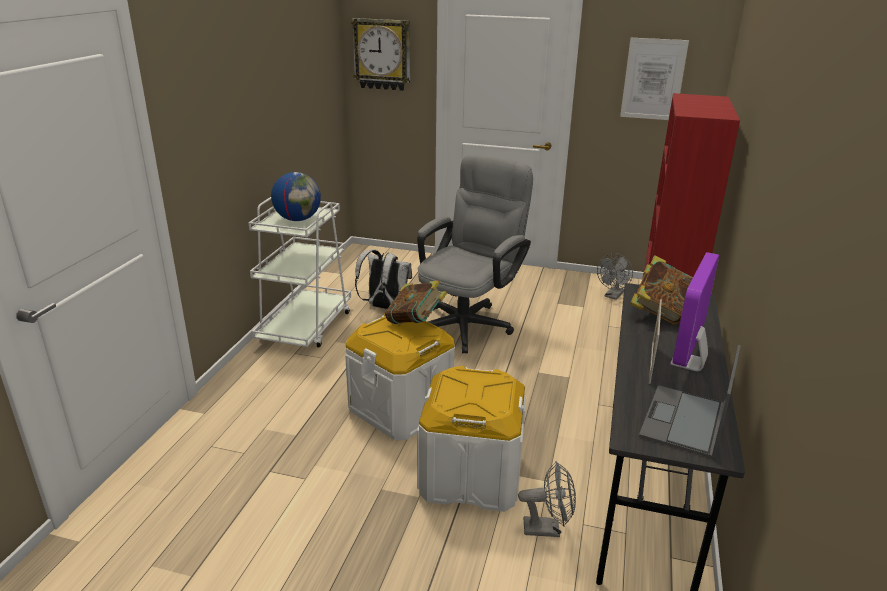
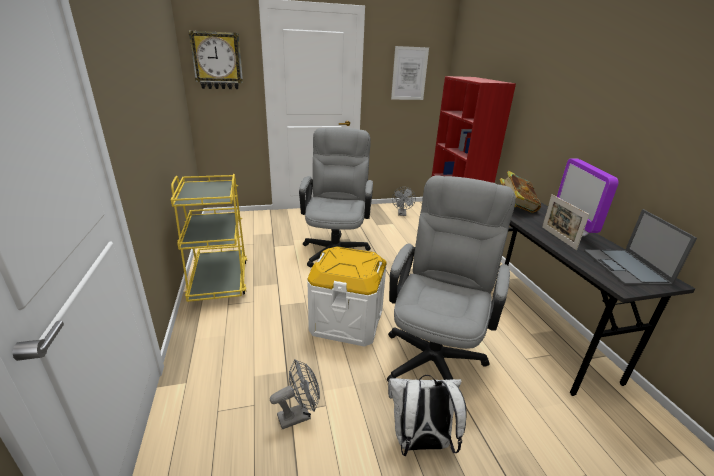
camera: 30 degrees left, 0 degrees up
(298, 219) = (208, 191): globe -> none
(305, 326) = (219, 281): white cart -> yellow cart
(384, 307) = (269, 252): white backpack -> white backpack (420, 443)
(415, 322) = (352, 252): book -> none
(471, 475) = (436, 352): white storage box -> grey office chair
(547, 529) = (512, 371): grey fan -> grey fan (299, 415)

